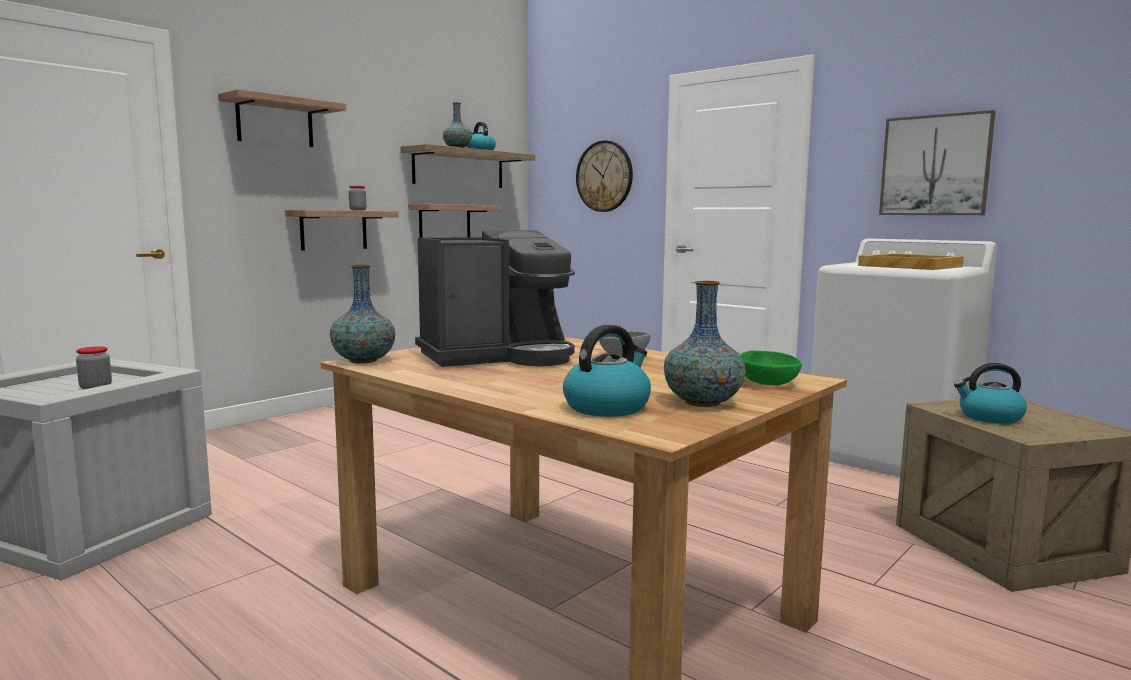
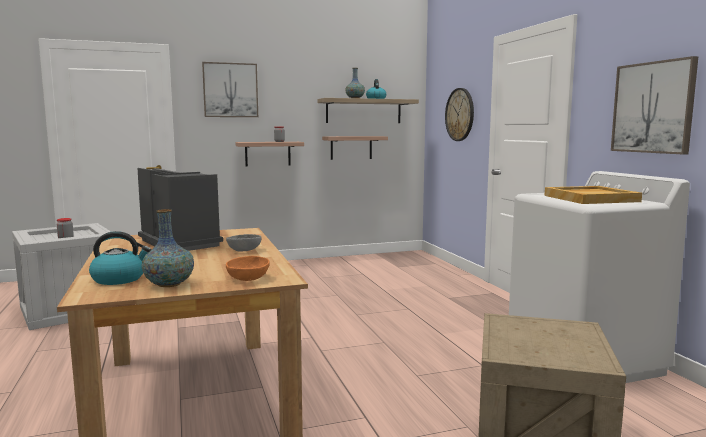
camera: 30 degrees right, 0 degrees up
(275, 122) = (230, 90): shelf -> picture
(363, 361) = (118, 238): vase -> none
(498, 356) = (182, 243): coffee machine -> coffee machine turned 135 degrees counterclockwise
(769, 384) = (248, 279): green bowl -> orange bowl
(989, 417) = (518, 335): kettle -> none

